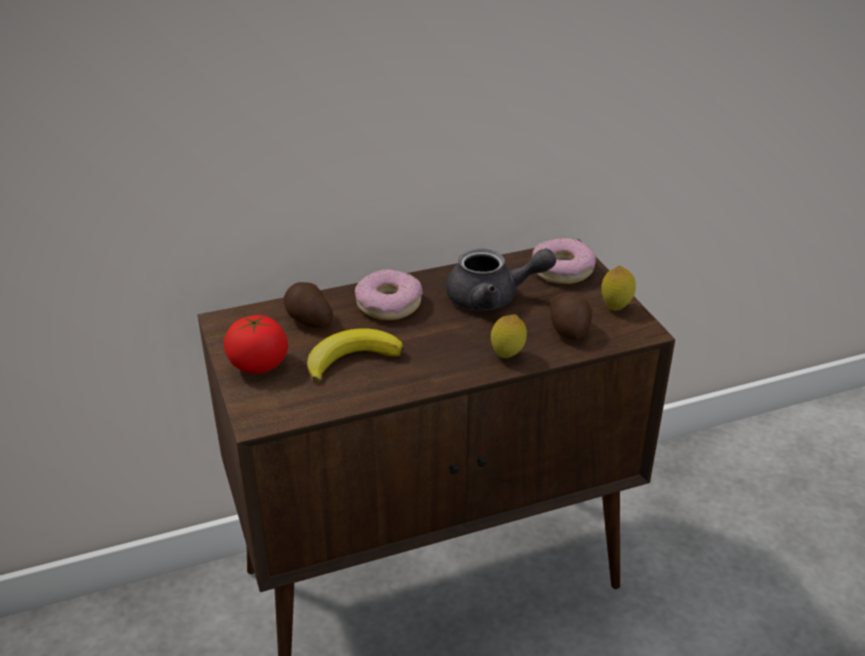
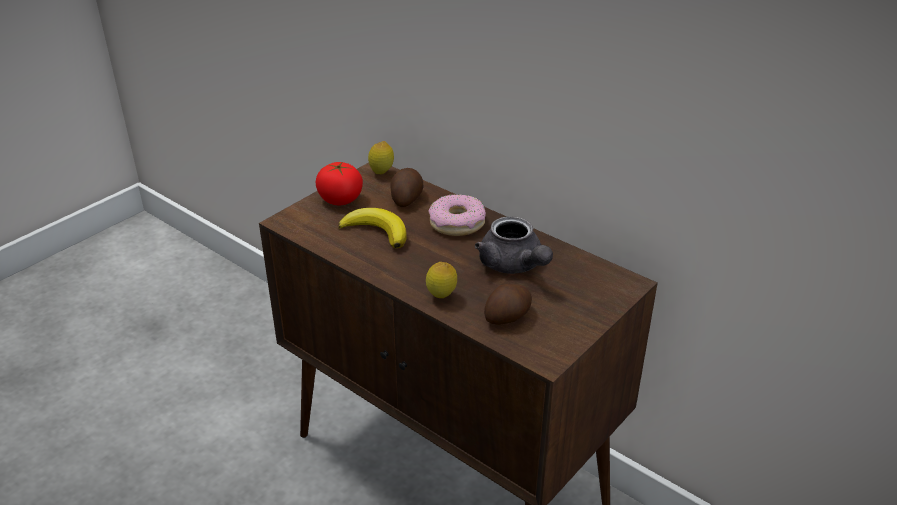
camera: 60 degrees right, 0 degrees up
(561, 270) = (594, 287): donut -> none
(615, 307) = (566, 333): lemon -> lemon (382, 173)

